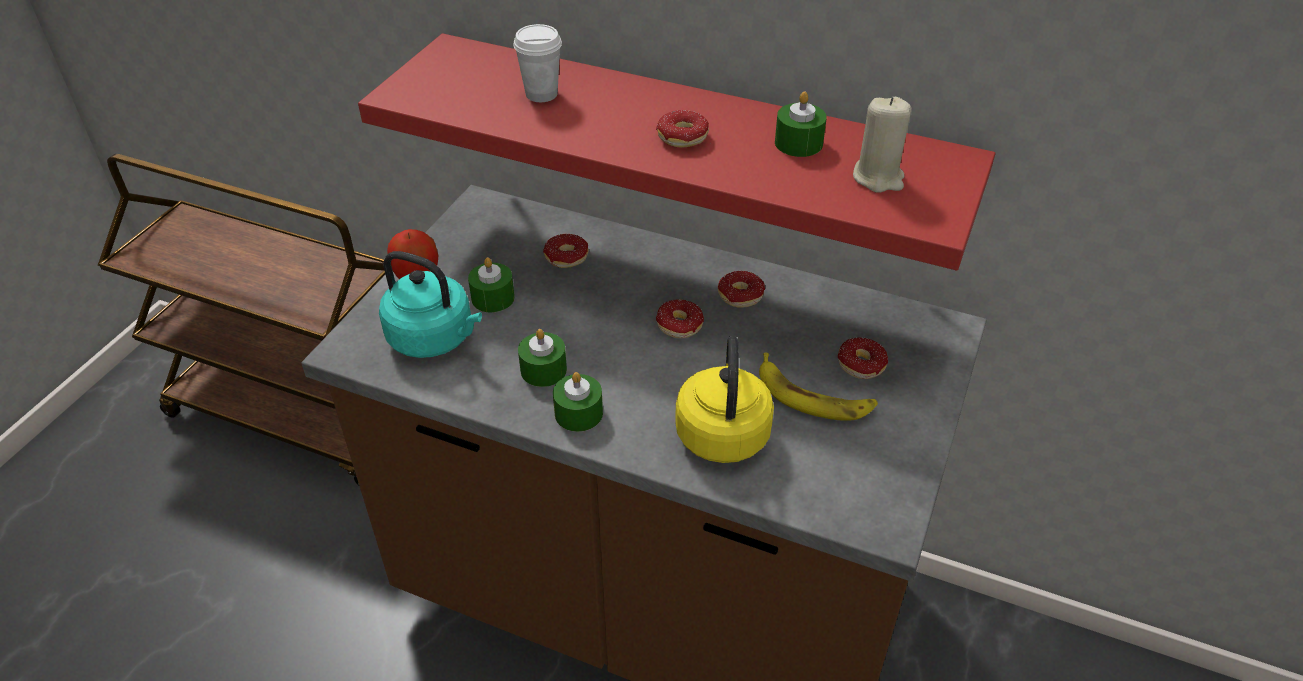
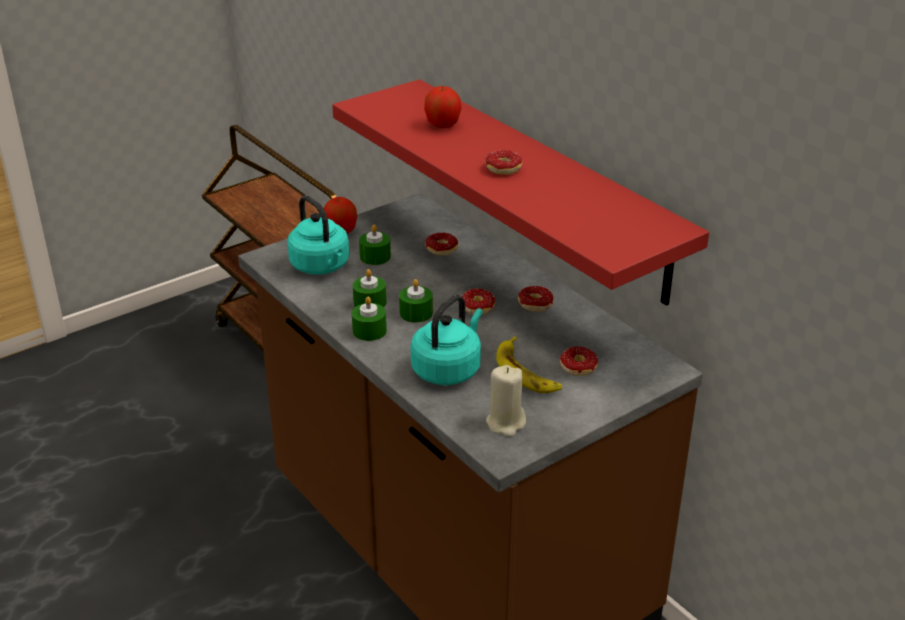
camera: 30 degrees right, 10 degrees down
(541, 94) = (442, 125): white cup -> apple
(722, 431) = (448, 369): yellow kettle -> turquoise kettle
(798, 143) = (575, 191): green candle -> green candle (416, 313)
(878, 177) = (605, 222): beige candle -> beige candle (506, 423)

